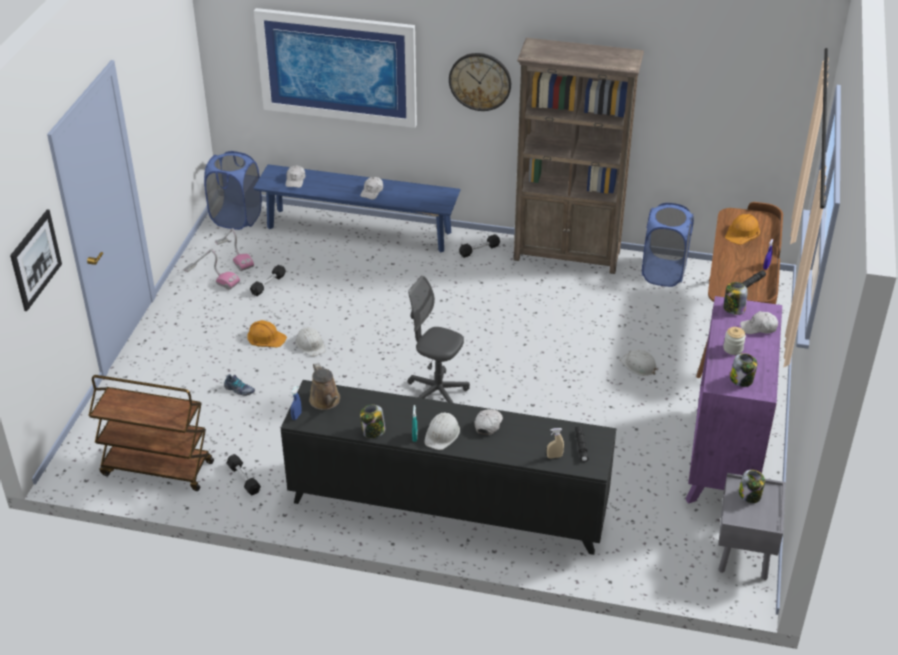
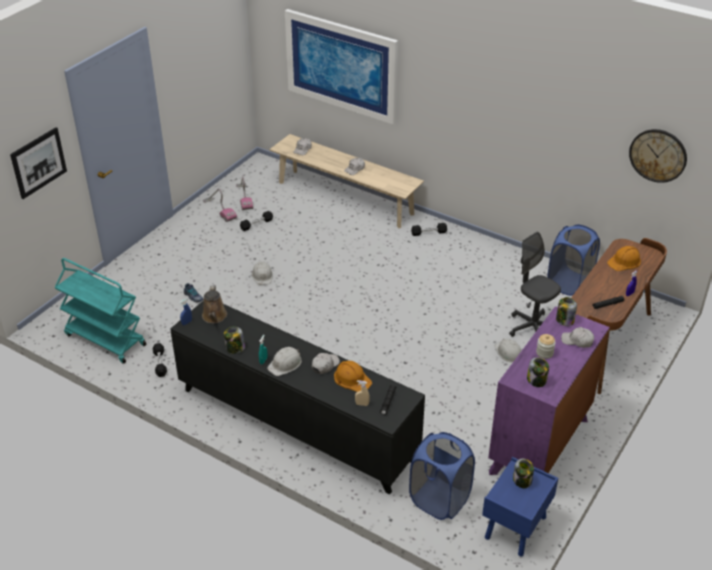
camera: 20 degrees right, 0 degrees up
(156, 469) = (104, 340): brown cart -> turquoise cart
(236, 218) = (261, 170): blue laundry basket -> blue laundry basket (439, 500)
(266, 337) = (233, 262): orange hard hat -> orange hard hat (352, 378)
(359, 230) = (345, 198): blue bench -> beige bench
(437, 392) = (336, 334): grey office chair -> grey office chair (532, 328)
(480, 81) = (443, 95): wall clock -> wall clock (658, 155)
(567, 255) = (497, 252): brown bookcase -> none
(744, 552) = (515, 528): grey nightstand -> blue nightstand

